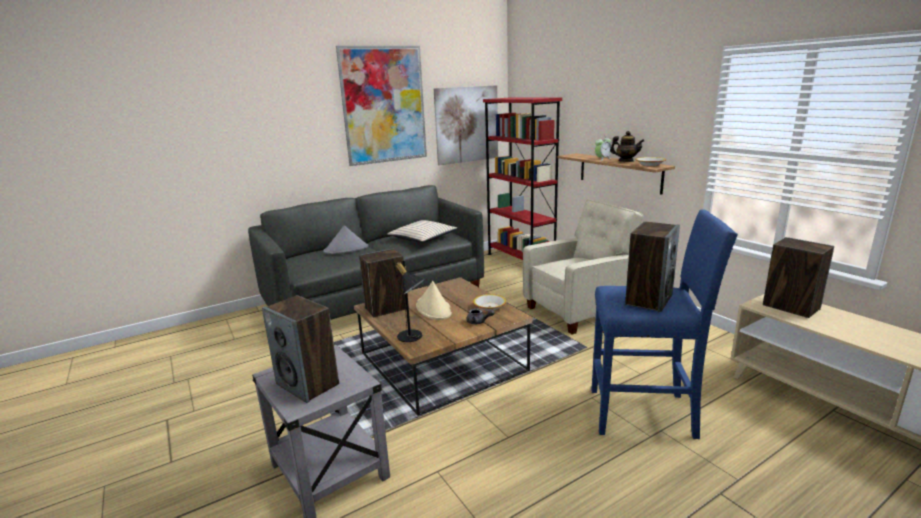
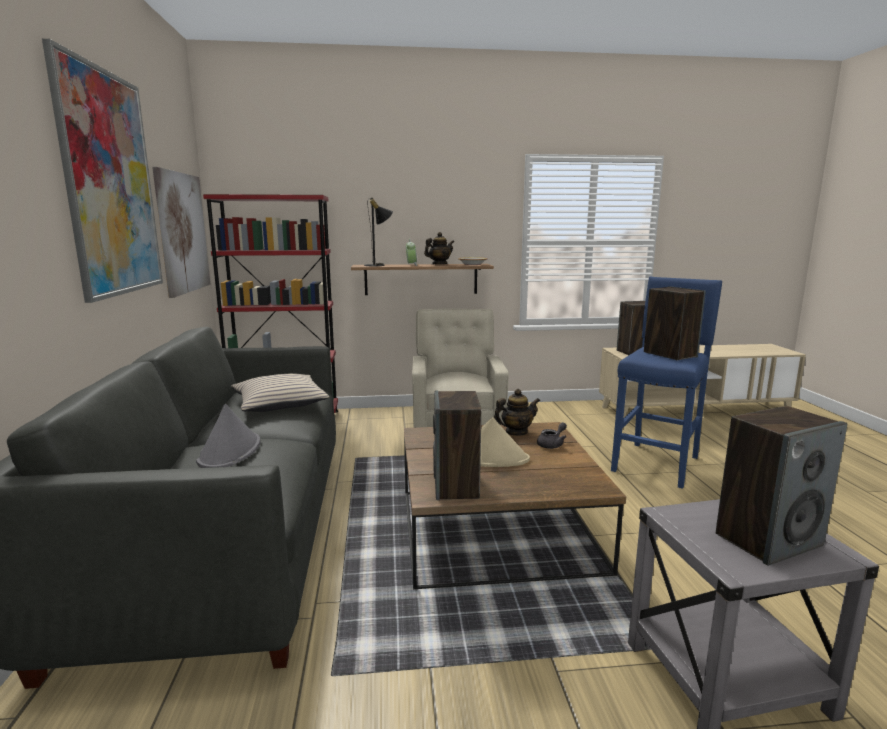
camera: 65 degrees left, 5 degrees down
(412, 338) = (567, 485): black table lamp -> black table lamp (378, 265)
(489, 307) = (516, 432): bowl -> teapot

